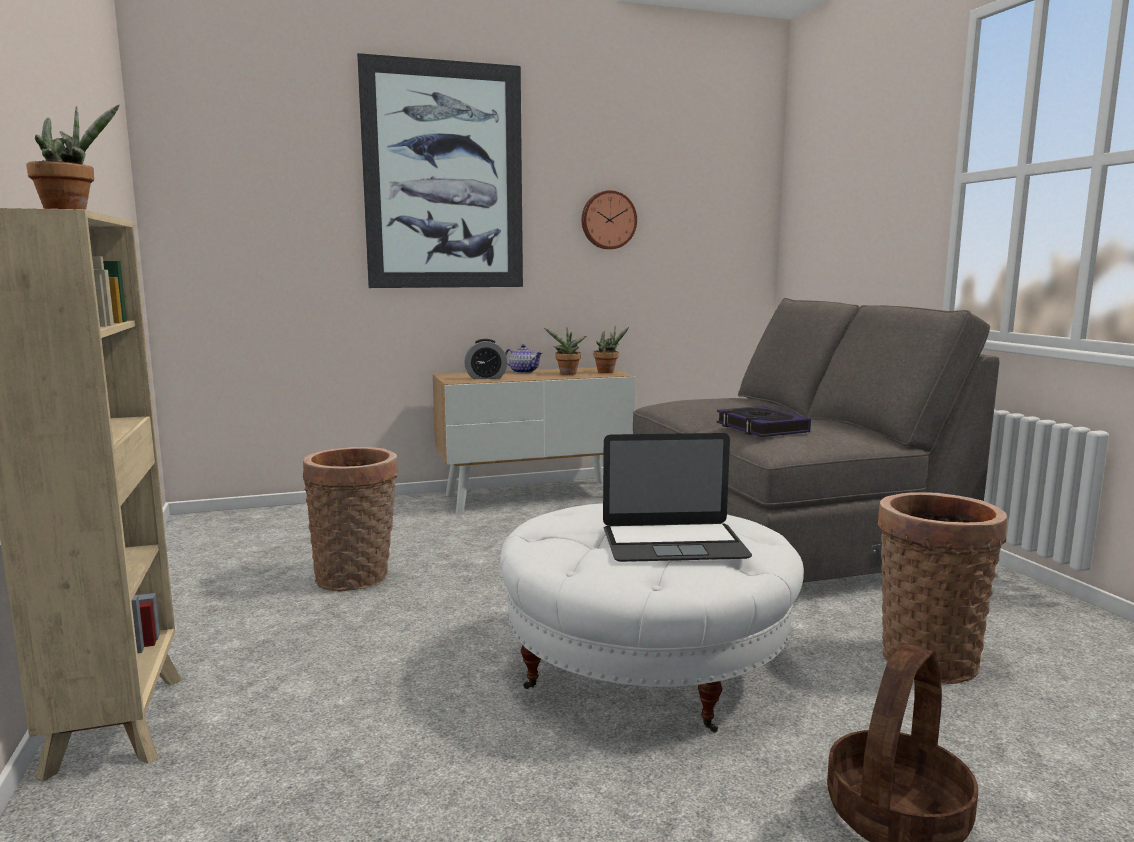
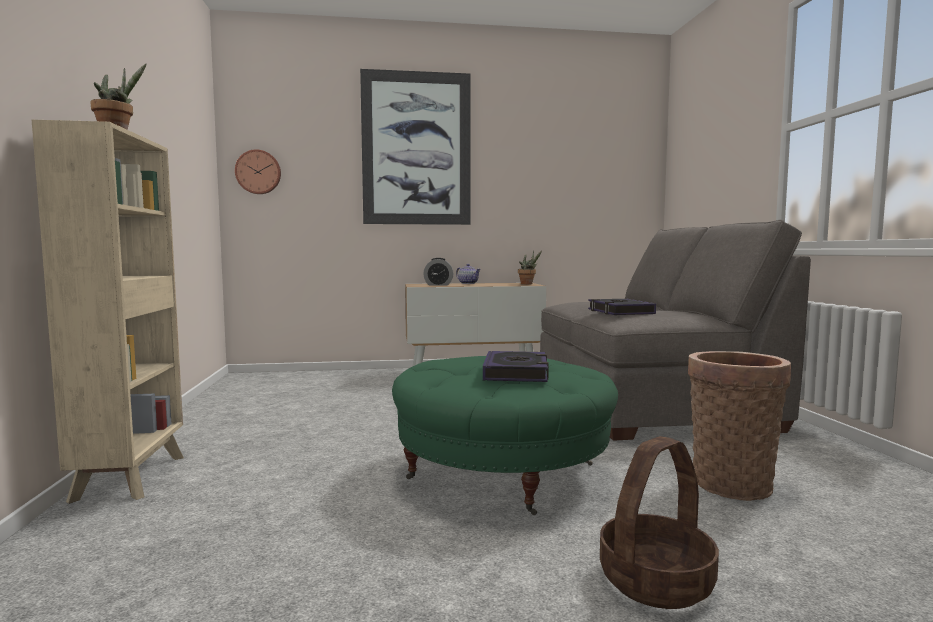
camera: 10 degrees right, 5 degrees down
(357, 577) = (327, 411): basket -> none
(567, 374) = (497, 284): potted plant -> none
(608, 220) = (533, 178): wall clock -> wall clock (258, 172)
(645, 666) = (502, 472): white ottoman -> green ottoman
(673, 542) = (516, 373): laptop -> book

